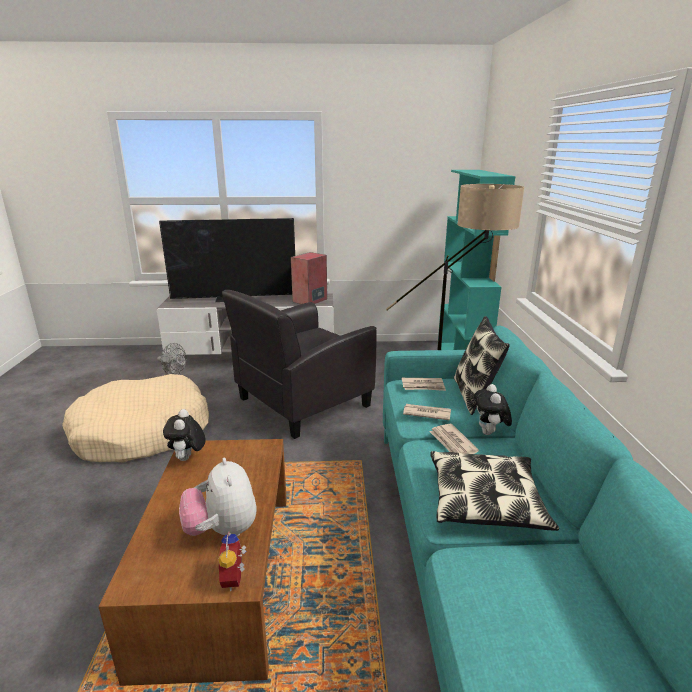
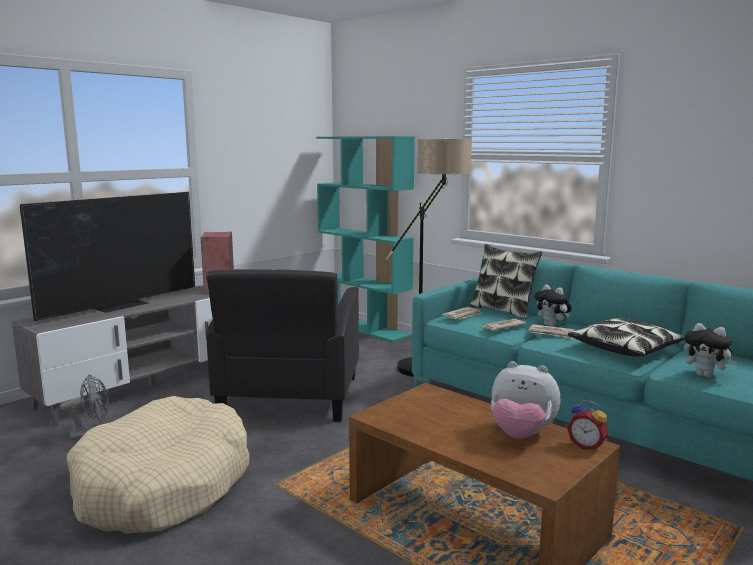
camera: 45 degrees left, 10 degrees down
(187, 458) = (389, 420): plush toy -> plush toy (706, 375)

